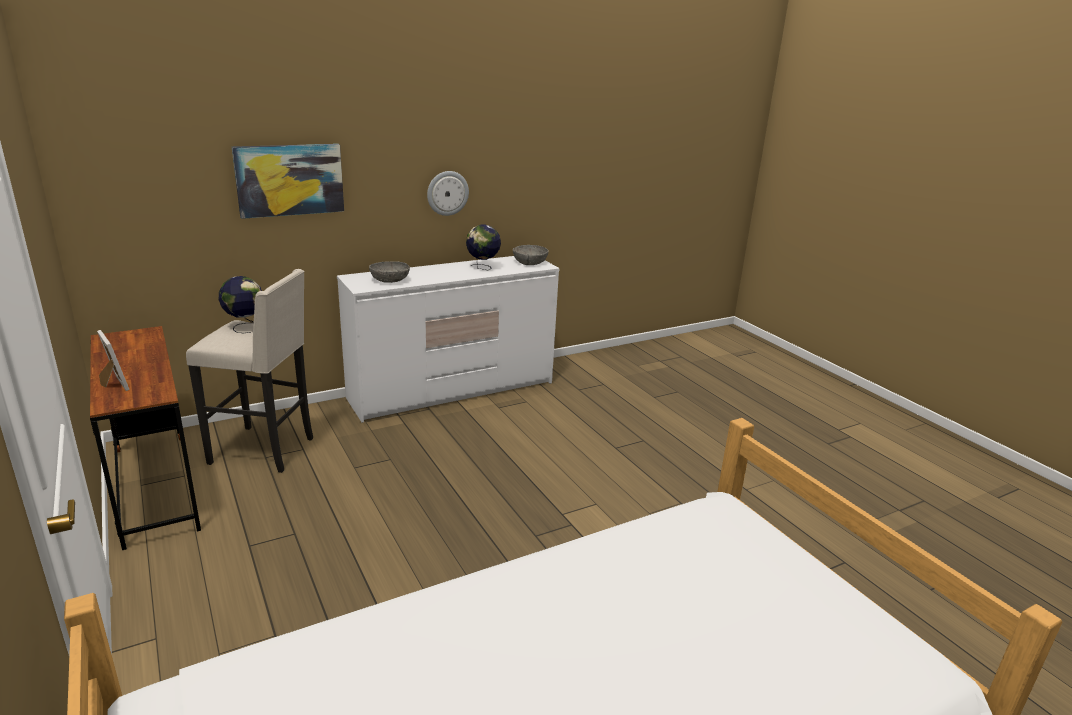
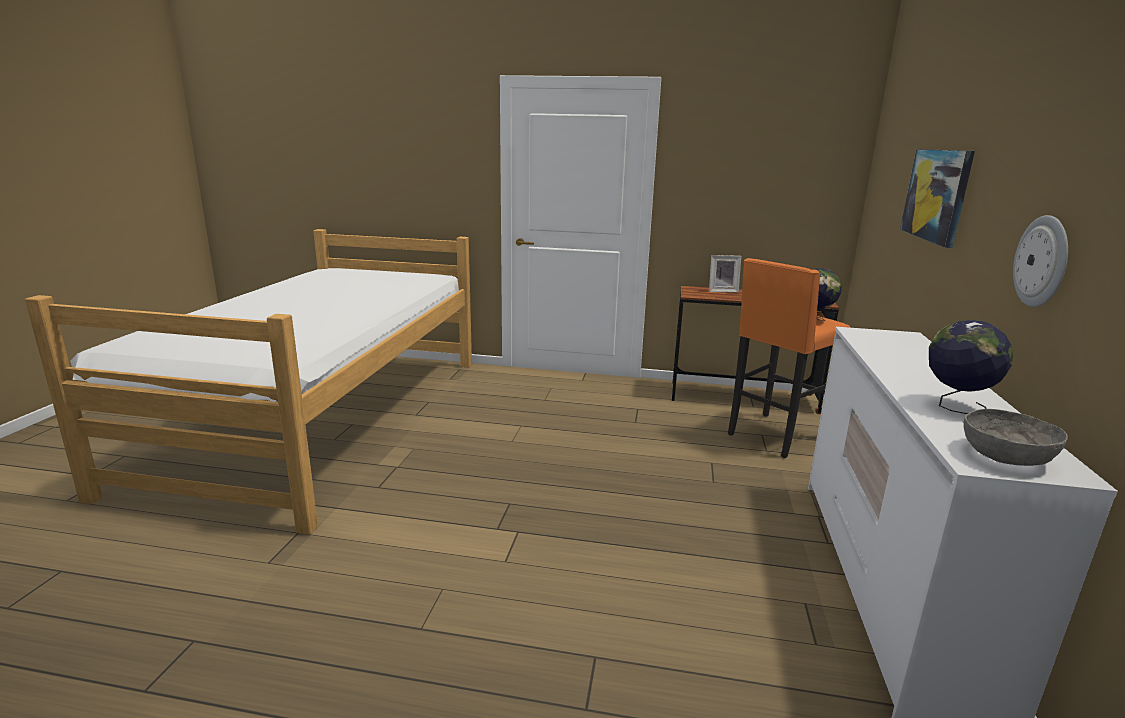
camera: 130 degrees right, 5 degrees down
(265, 450) = (774, 436): beige stool -> orange stool
(390, 280) = (886, 346): grey bowl -> none

